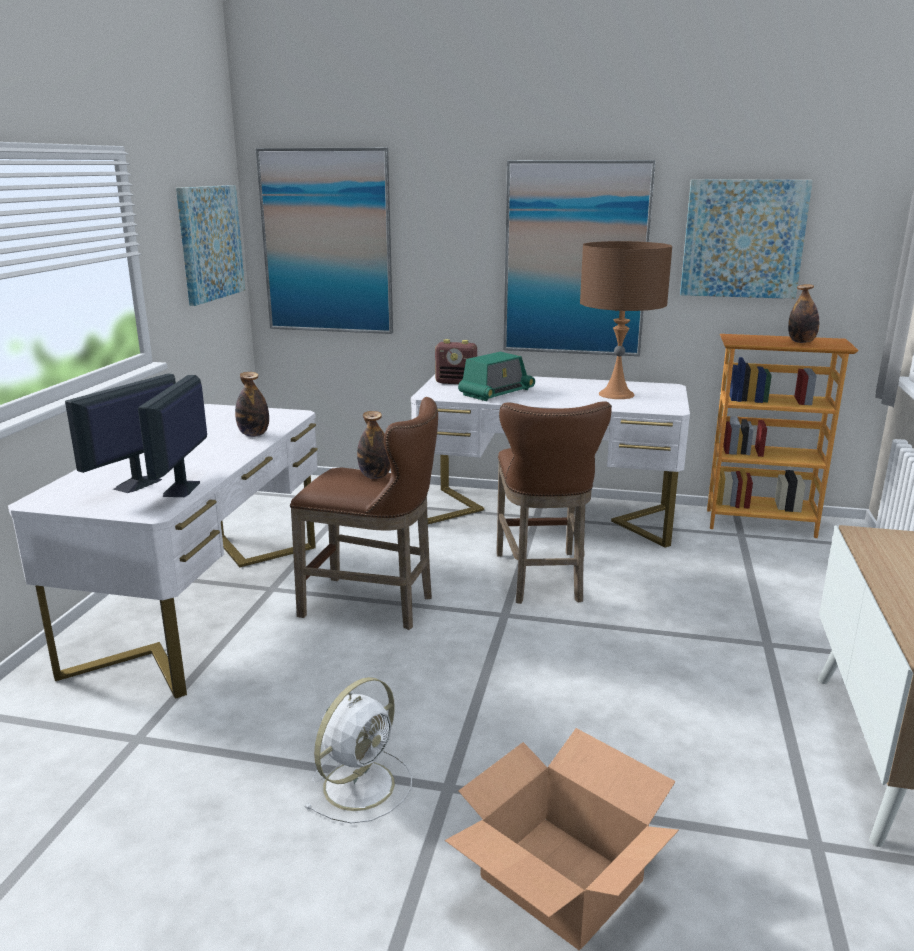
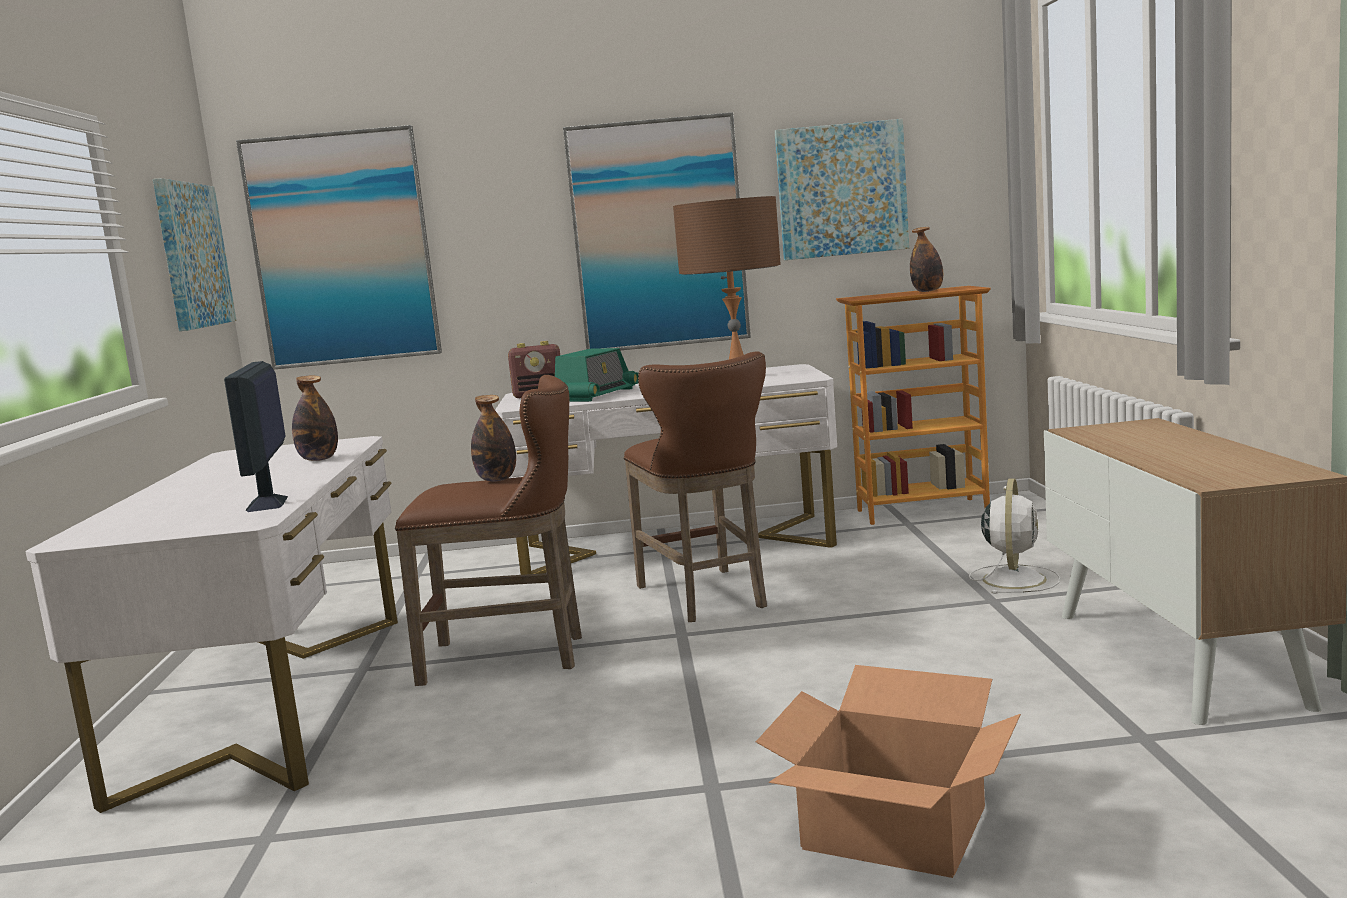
camera: 15 degrees left, 10 degrees down
(137, 484) = (199, 510): monitor -> none
(361, 783) = (601, 808): white fan -> white fan (1014, 578)

